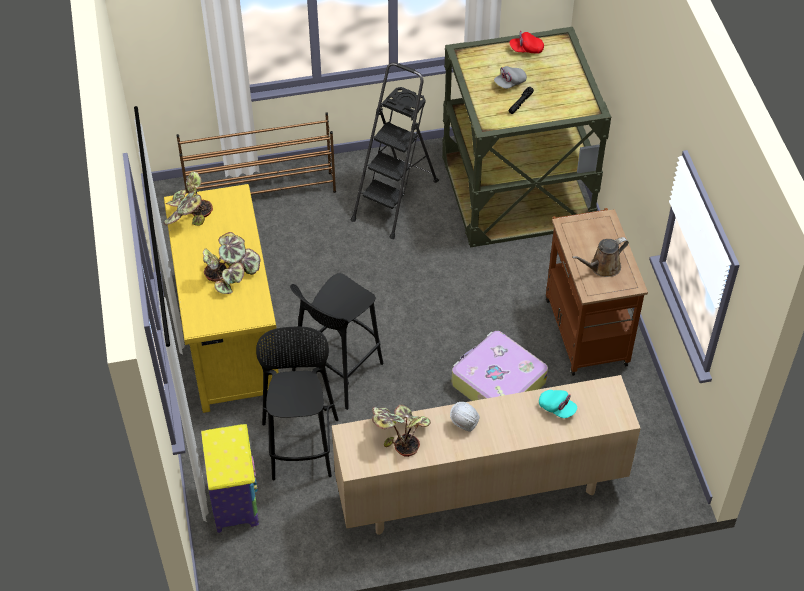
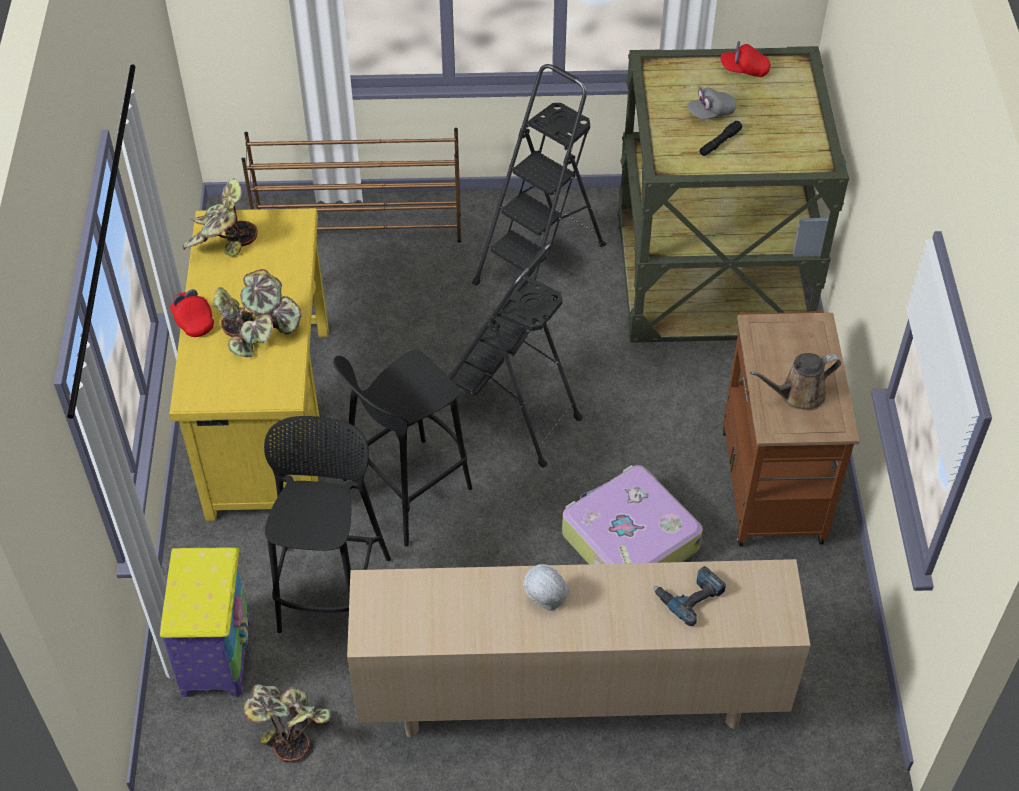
camera: 10 degrees right, 0 degrees up
(183, 274) = (193, 320): none -> red cap
(395, 308) = (506, 413): none -> step ladder
(399, 434) = (446, 598): potted plant -> potted plant (287, 726)
(557, 408) = (689, 595): turquoise cap -> power drill

